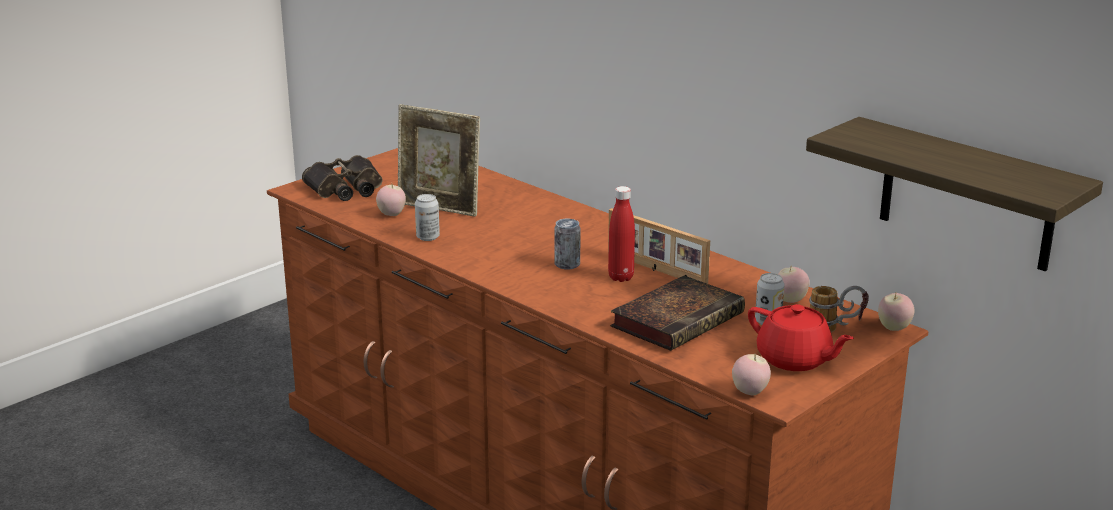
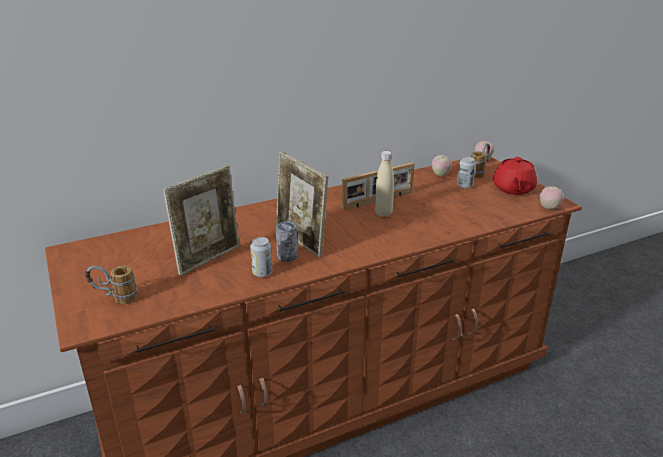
camera: 70 degrees left, 5 degrees up
(346, 189) = (115, 298): binoculars -> mug
(391, 214) = (200, 283): apple -> none
(508, 243) = (301, 242): none -> picture frame
(567, 264) = (352, 227): can -> can (287, 257)
(621, 277) = (383, 213): red bottle -> beige bottle
(678, 319) = (451, 208): book -> none
(795, 360) = (513, 189): red teapot -> red teapot turned 135 degrees clockwise
(967, 195) = (498, 76): shelf -> none

